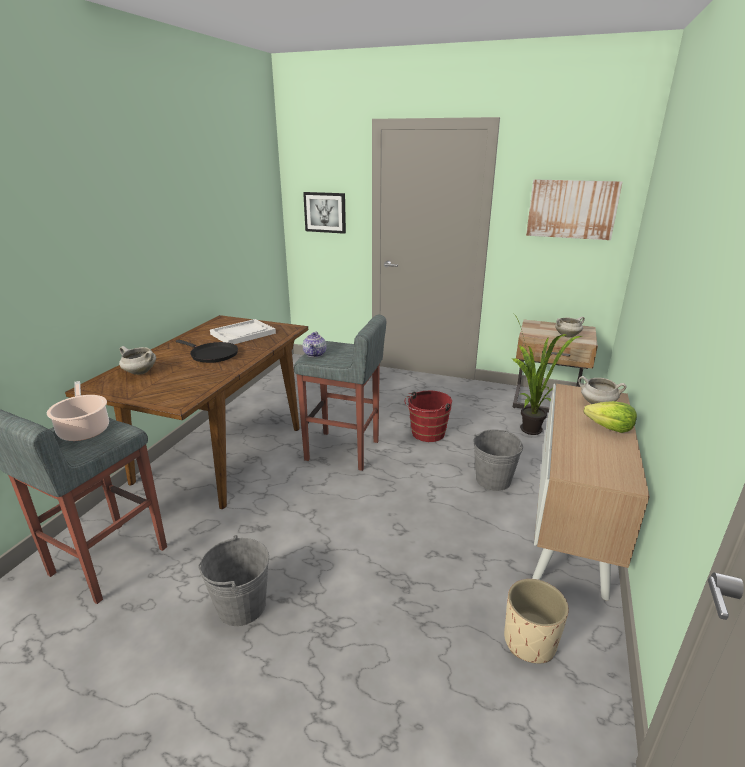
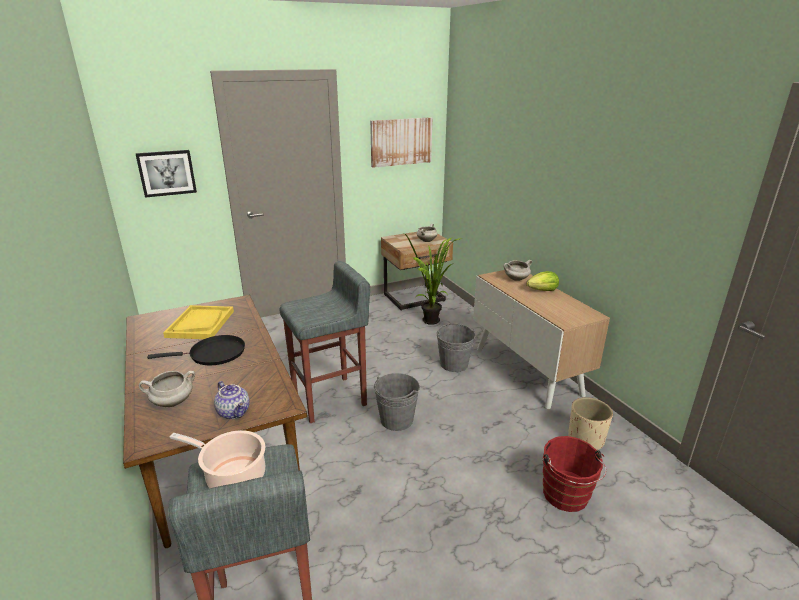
camera: 45 degrees left, 0 degrees up
(241, 606) = (428, 547): grey bucket -> grey bucket (396, 420)
(243, 333) = (200, 324): white tray -> yellow tray
(315, 354) = (304, 316): teapot -> teapot (234, 412)
(426, 434) = (372, 355): red bucket -> red bucket (566, 497)

